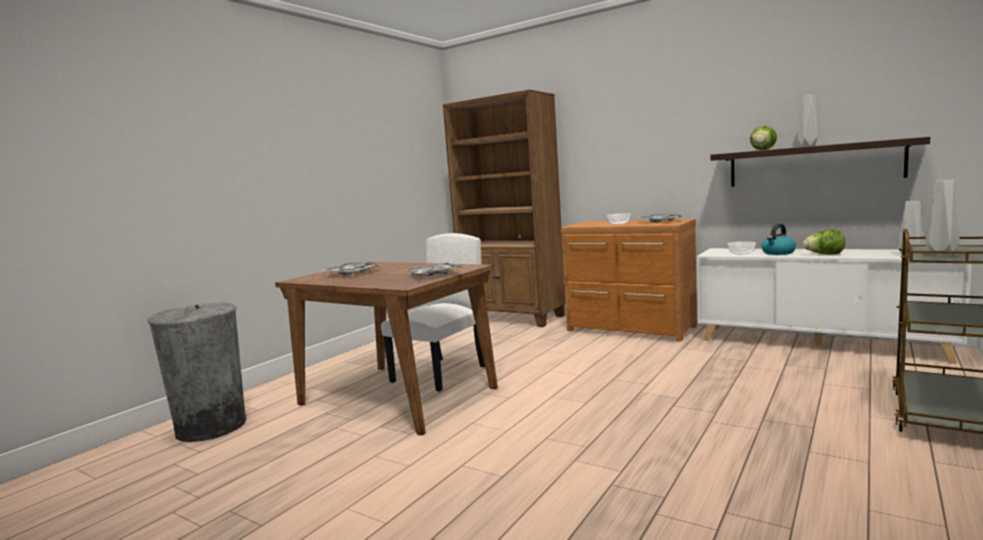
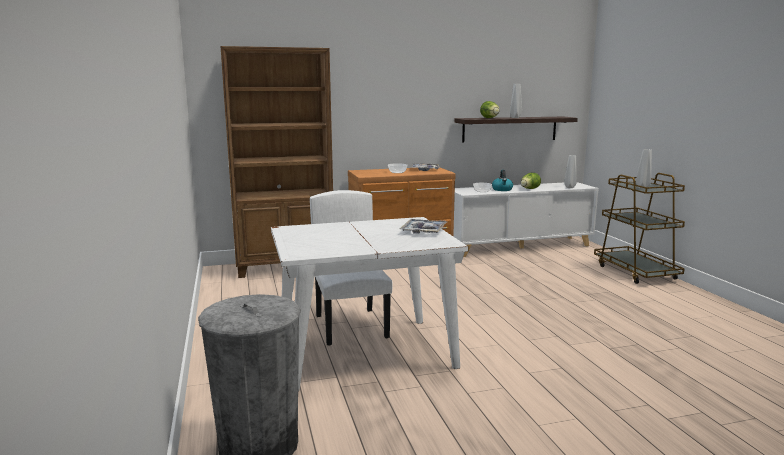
camera: 50 degrees left, 5 degrees up
(352, 273) = (329, 240): tray -> none
(396, 396) = (363, 352): brown dining table -> white dining table

